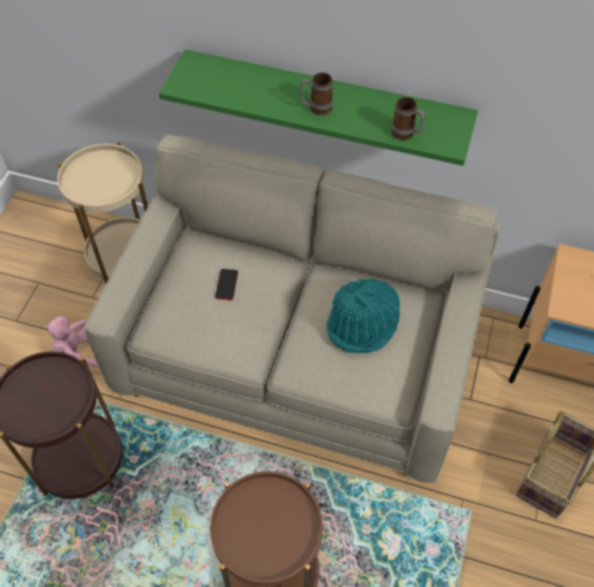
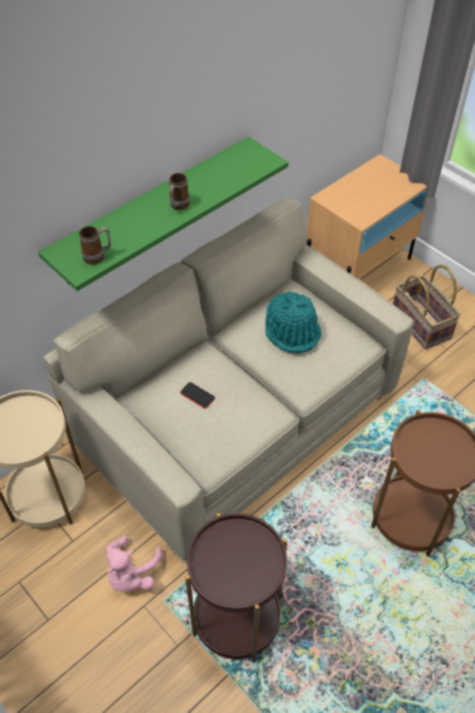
camera: 60 degrees left, 5 degrees down
(406, 135) = (243, 176): mug -> mug (98, 257)

